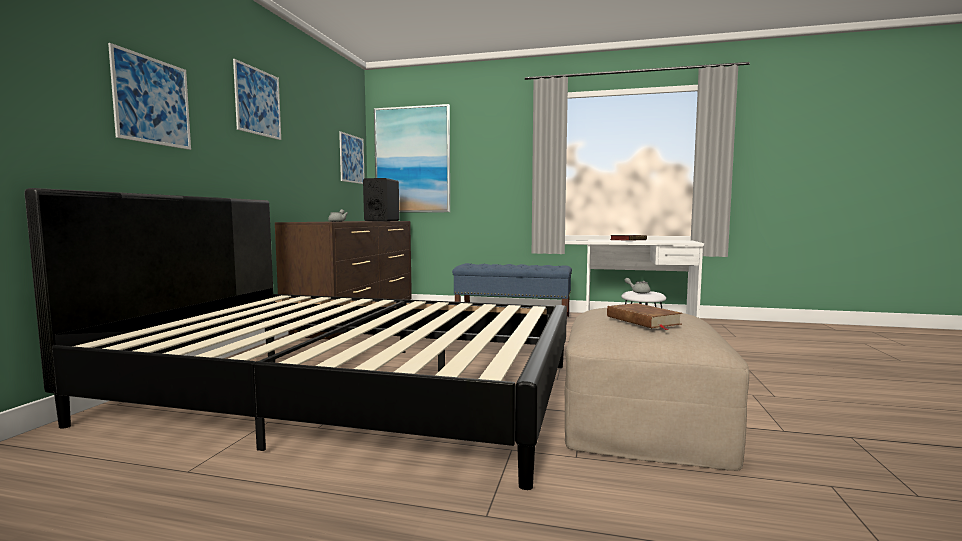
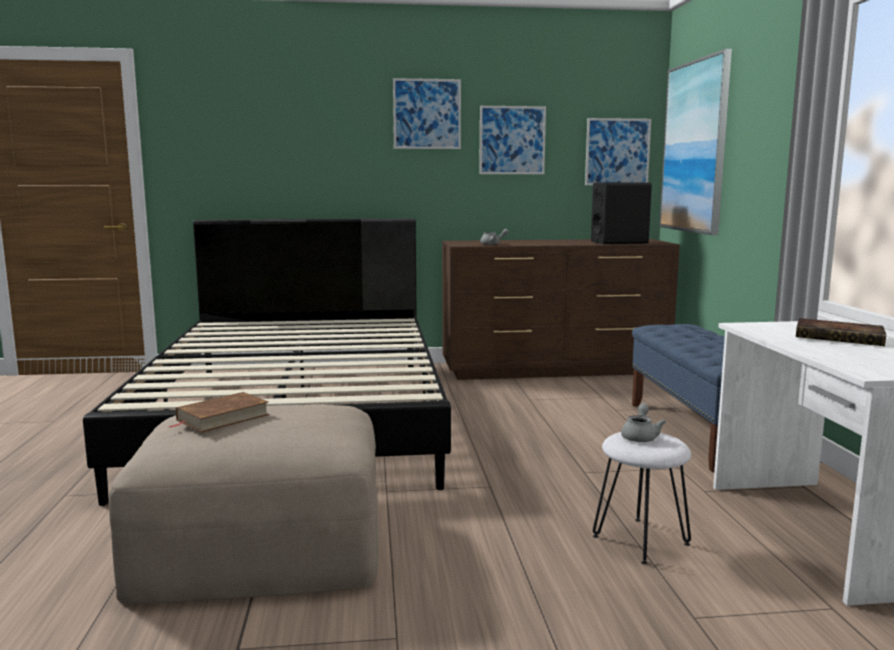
camera: 70 degrees right, 5 degrees up
(152, 101) = (299, 141): picture -> picture (512, 140)

